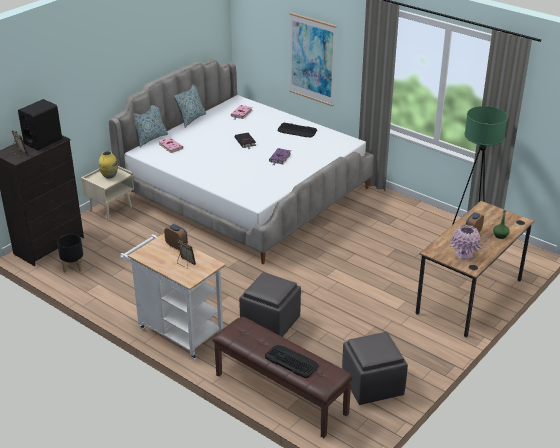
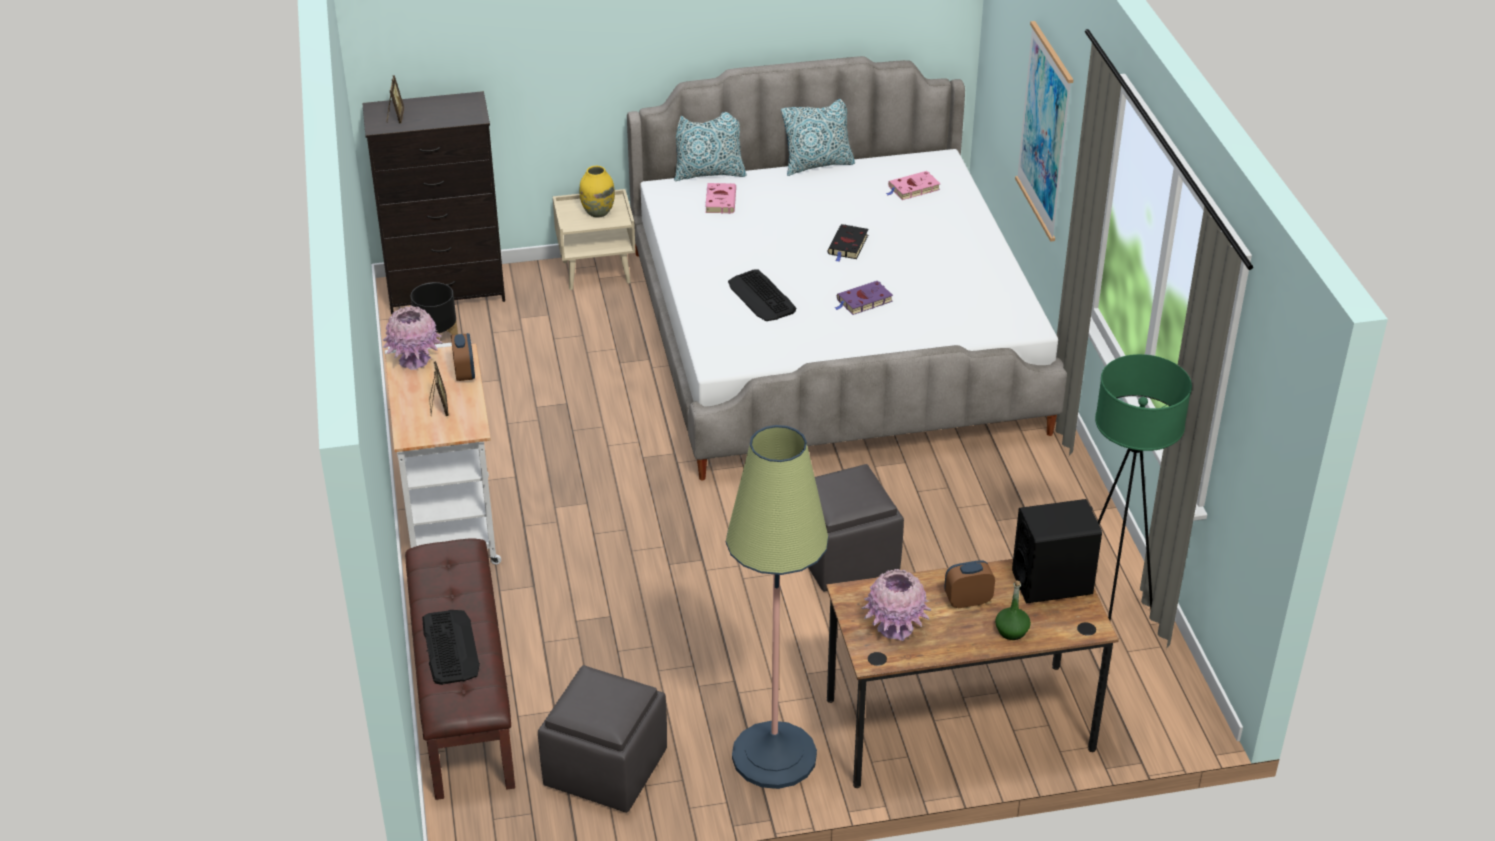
camera: 40 degrees right, 5 degrees up
(43, 141) = (449, 111): black speaker -> black speaker (1052, 583)
(146, 251) = (415, 360): none -> pink vase
(270, 323) = (589, 582): grey ottoman -> grey ottoman (844, 558)
(297, 131) = (963, 263): keyboard -> keyboard (761, 297)
(425, 343) = (774, 756): none -> floor lamp

